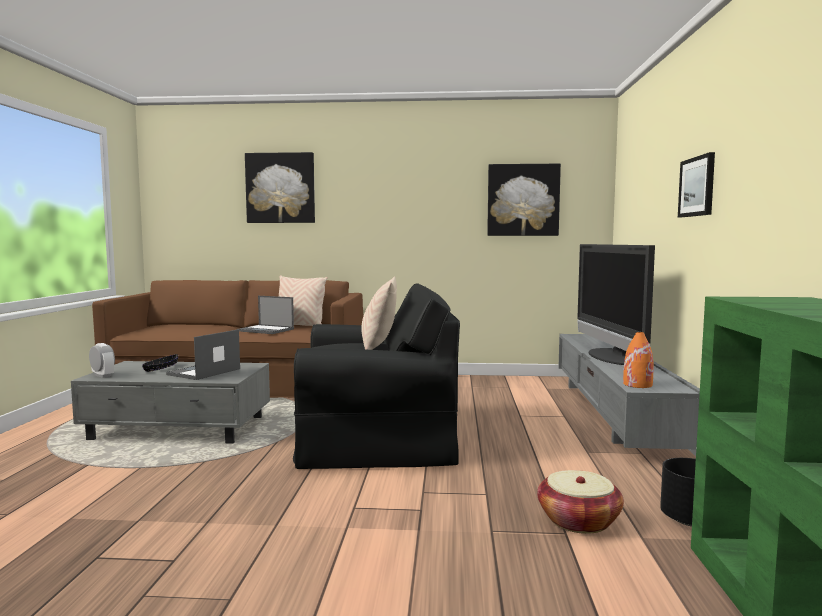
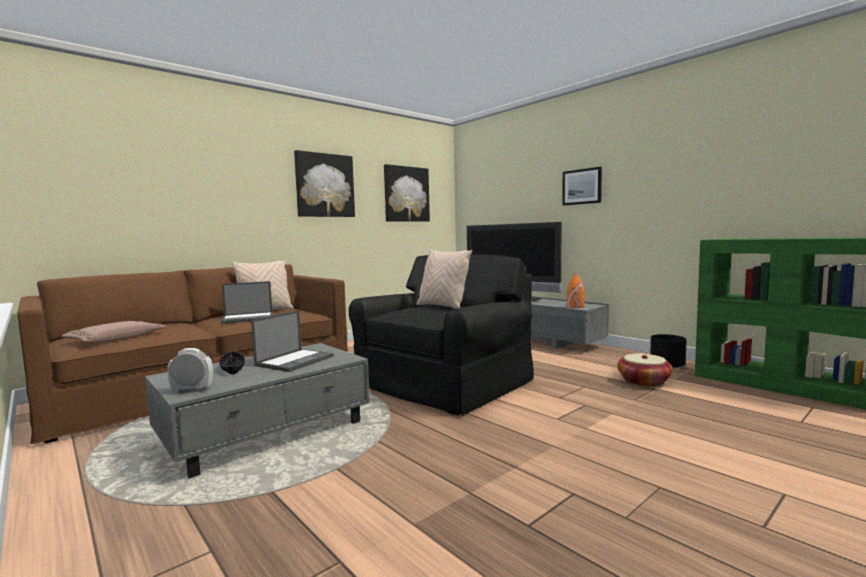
camera: 45 degrees left, 0 degrees up
(163, 330) = (116, 337): none -> beige pillow
(203, 372) = (295, 360): laptop -> laptop turned 135 degrees counterclockwise
(280, 188) = (201, 169): picture -> picture (324, 185)

